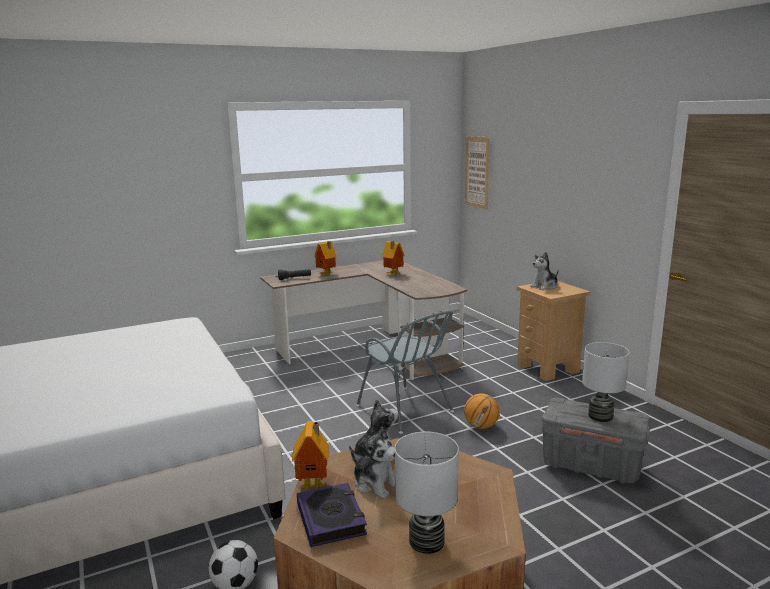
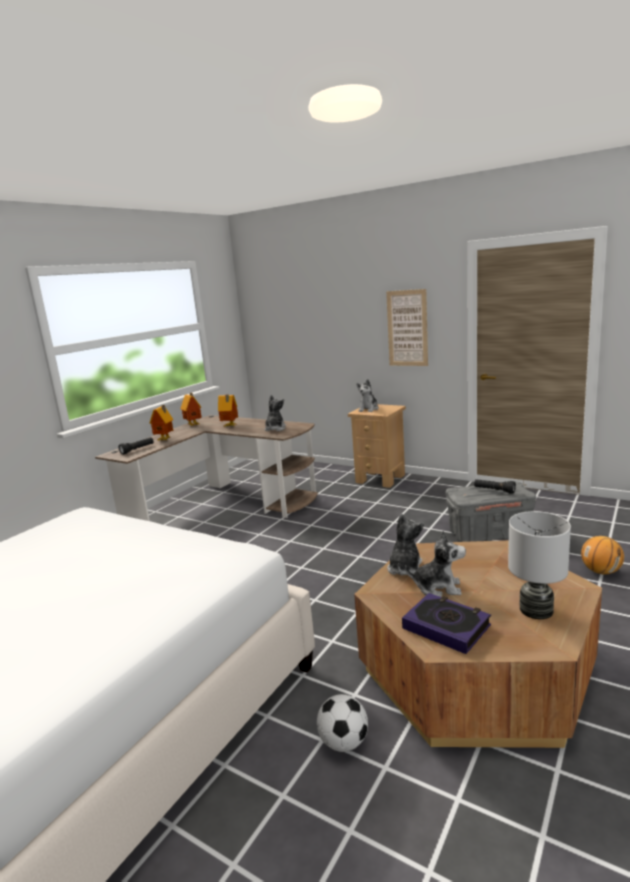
camera: 30 degrees left, 0 degrees up
(314, 483) = (390, 608): toy house -> toy house (194, 425)
(406, 410) = (311, 542): grey chair -> none
(424, 286) = (275, 429): none -> plush toy
(477, 172) = (263, 324): picture -> picture (407, 328)
(481, 426) = (384, 534): basketball -> basketball (601, 571)
(600, 416) = (494, 491): grey table lamp -> black flashlight

